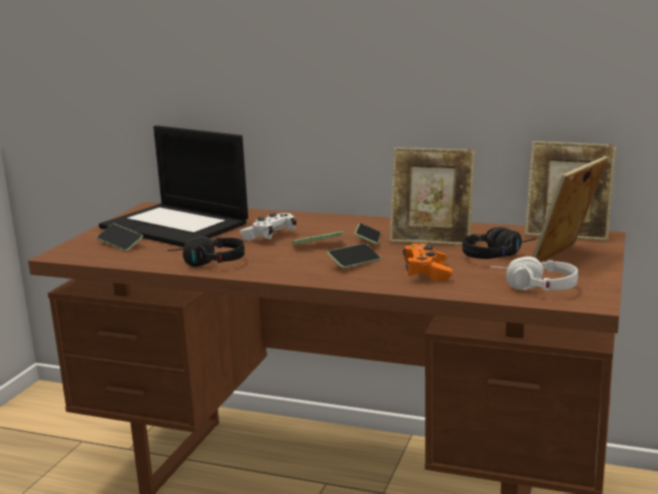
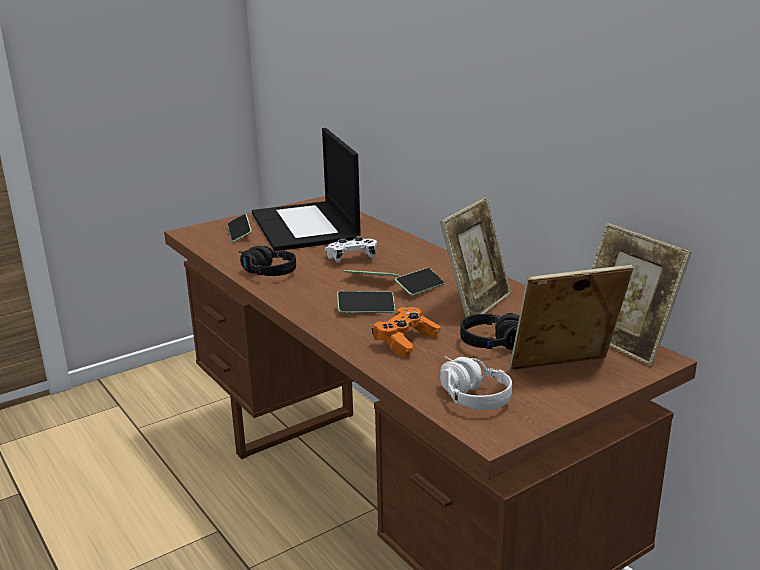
camera: 35 degrees right, 5 degrees up
(431, 239) = (476, 305): picture frame -> picture frame turned 105 degrees counterclockwise

